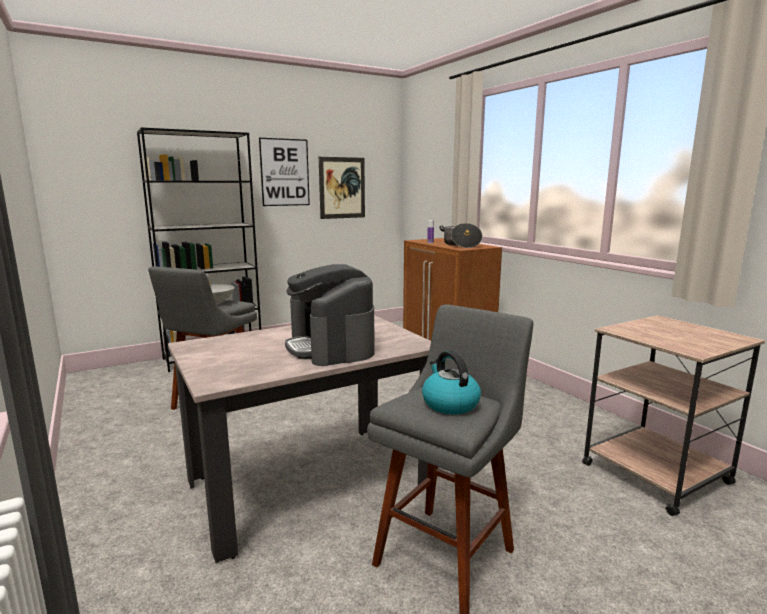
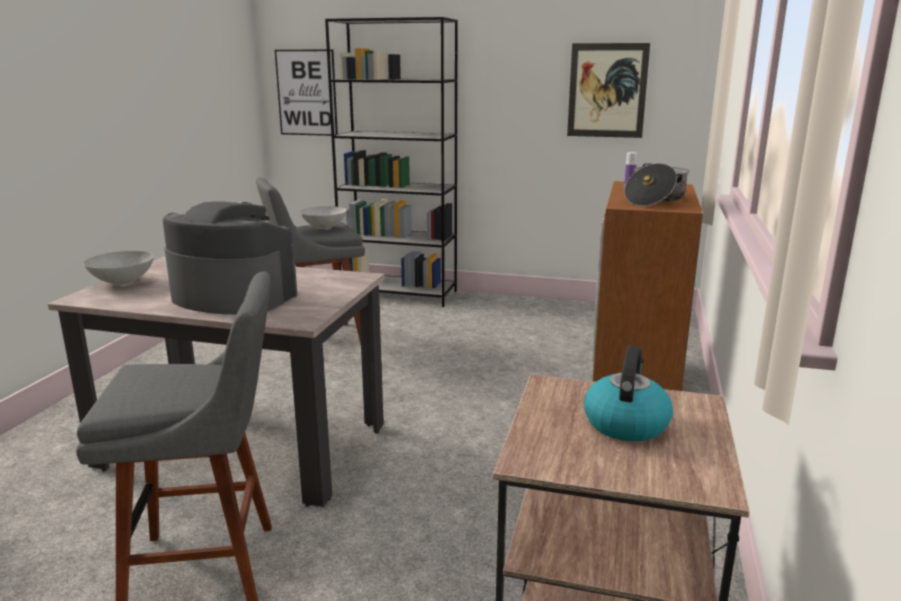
camera: 45 degrees right, 5 degrees up
(208, 365) = (123, 282): none -> grey bowl
(284, 172) = (519, 67): picture -> picture (306, 93)
(331, 347) = (233, 296): coffee machine -> coffee machine turned 90 degrees clockwise
(449, 404) = (159, 386): kettle -> kettle (625, 423)

